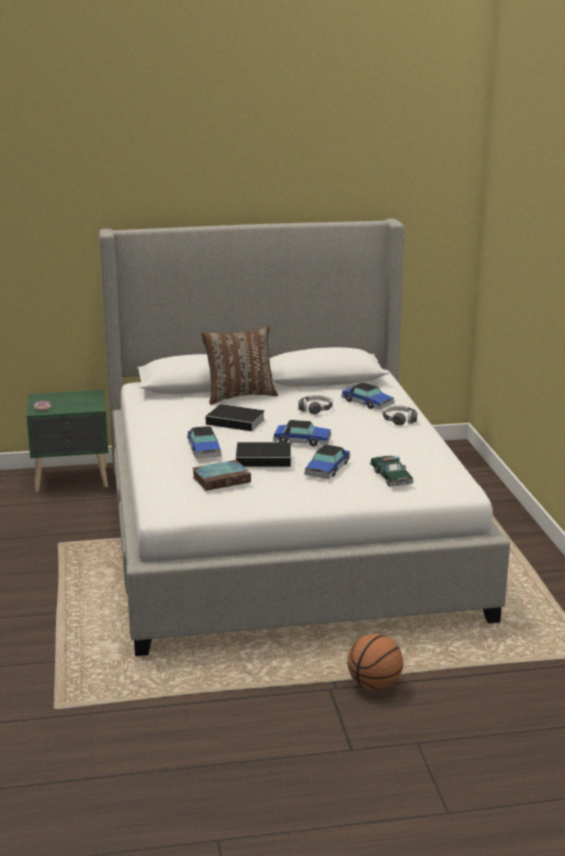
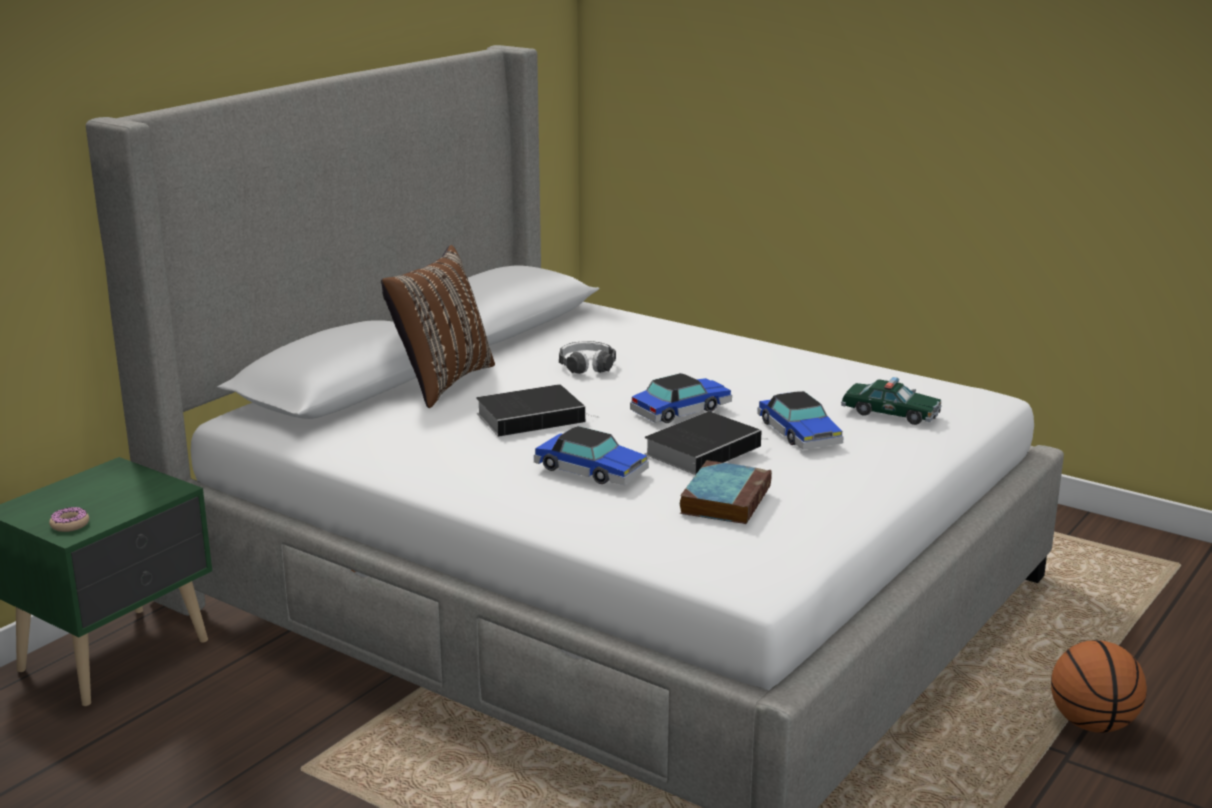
camera: 45 degrees left, 0 degrees up
(367, 403) = (629, 337): toy car -> none
(399, 420) = (718, 344): headphones -> none

